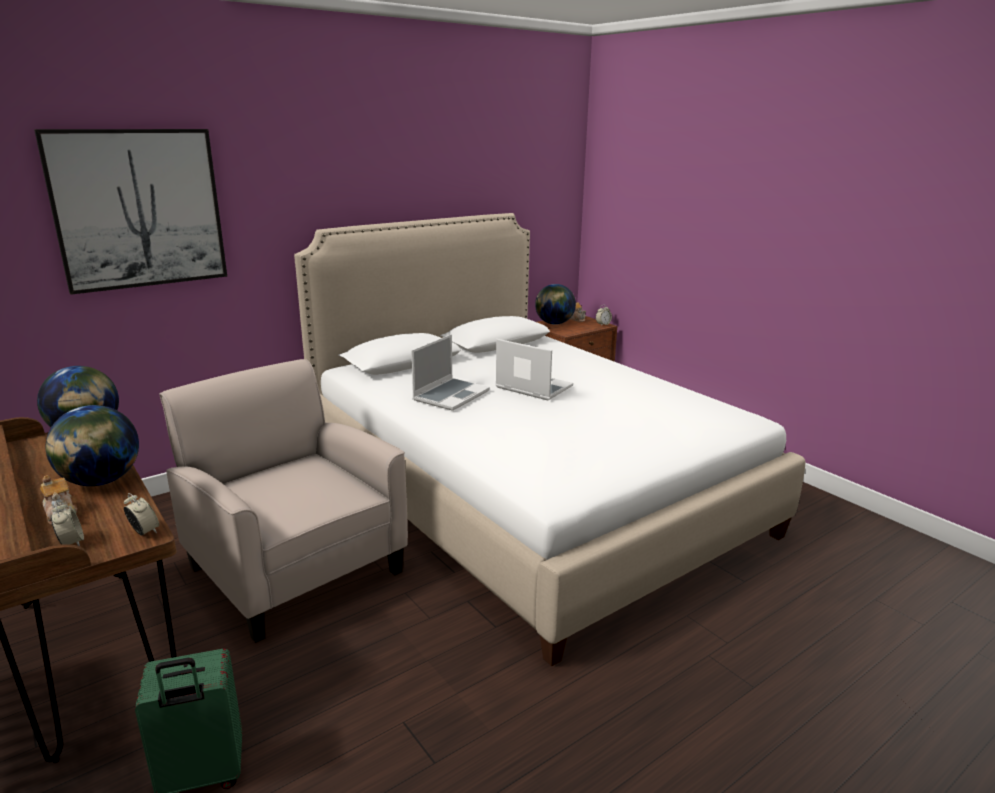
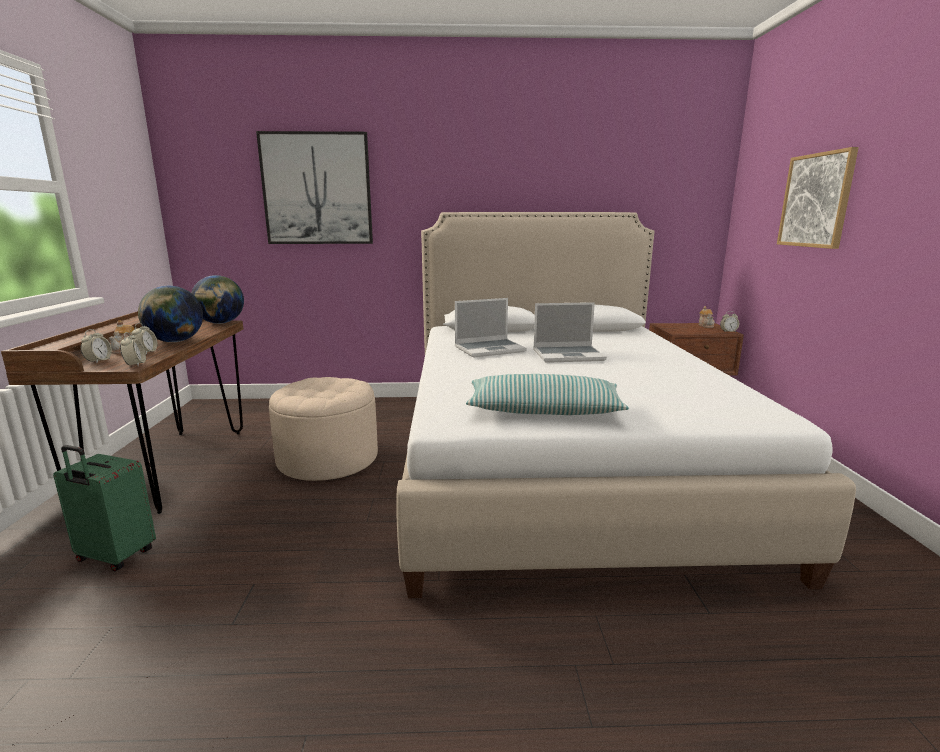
camera: 35 degrees right, 5 degrees down
(107, 510) = (146, 352): none -> alarm clock
(295, 568) = (328, 459): beige armchair -> beige ottoman
(532, 387) = (568, 355): laptop -> laptop turned 105 degrees clockwise
(554, 323) = (676, 326): globe -> none
(606, 459) = (544, 410): none -> pillow
(684, 211) = (816, 200): none -> picture

